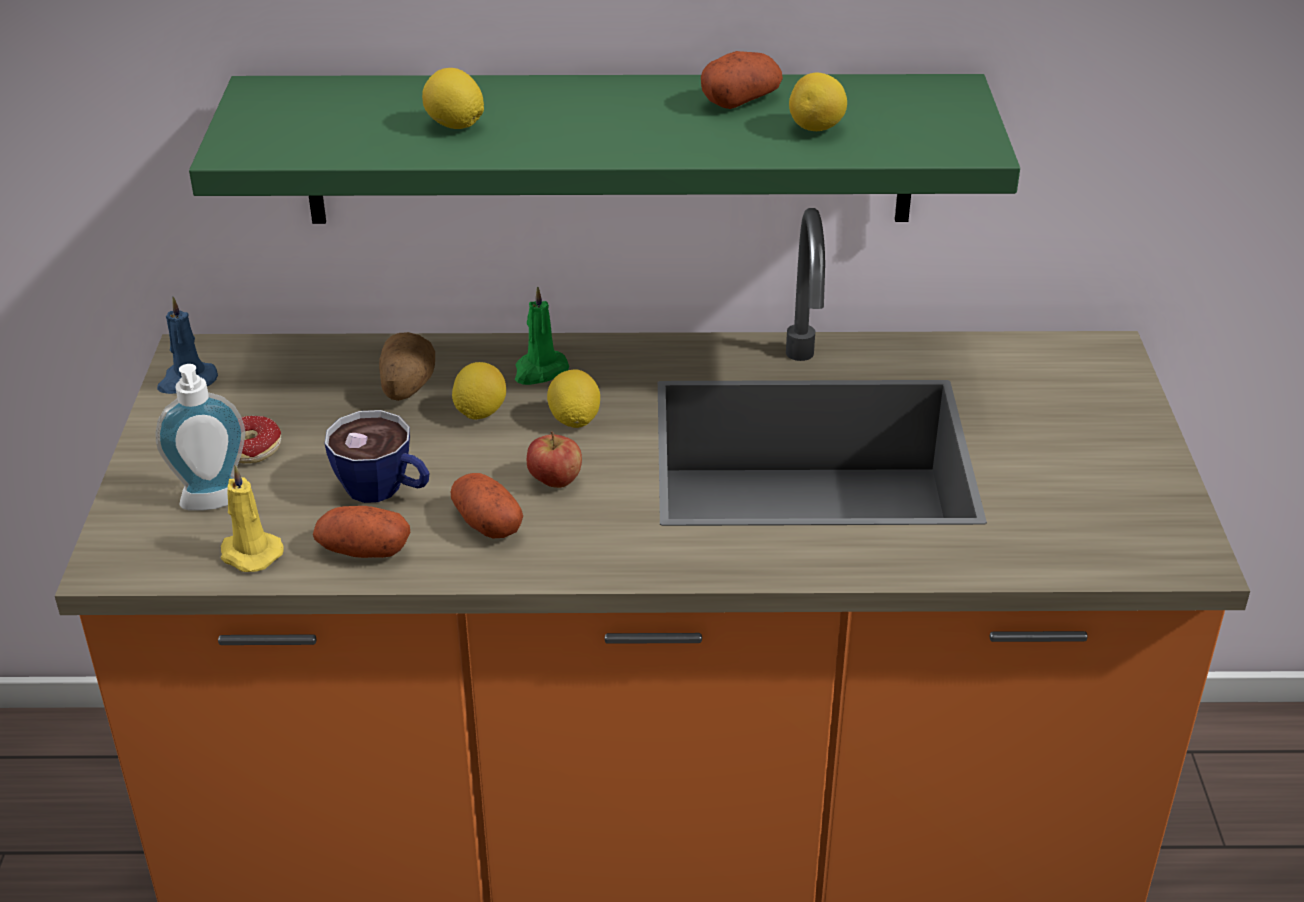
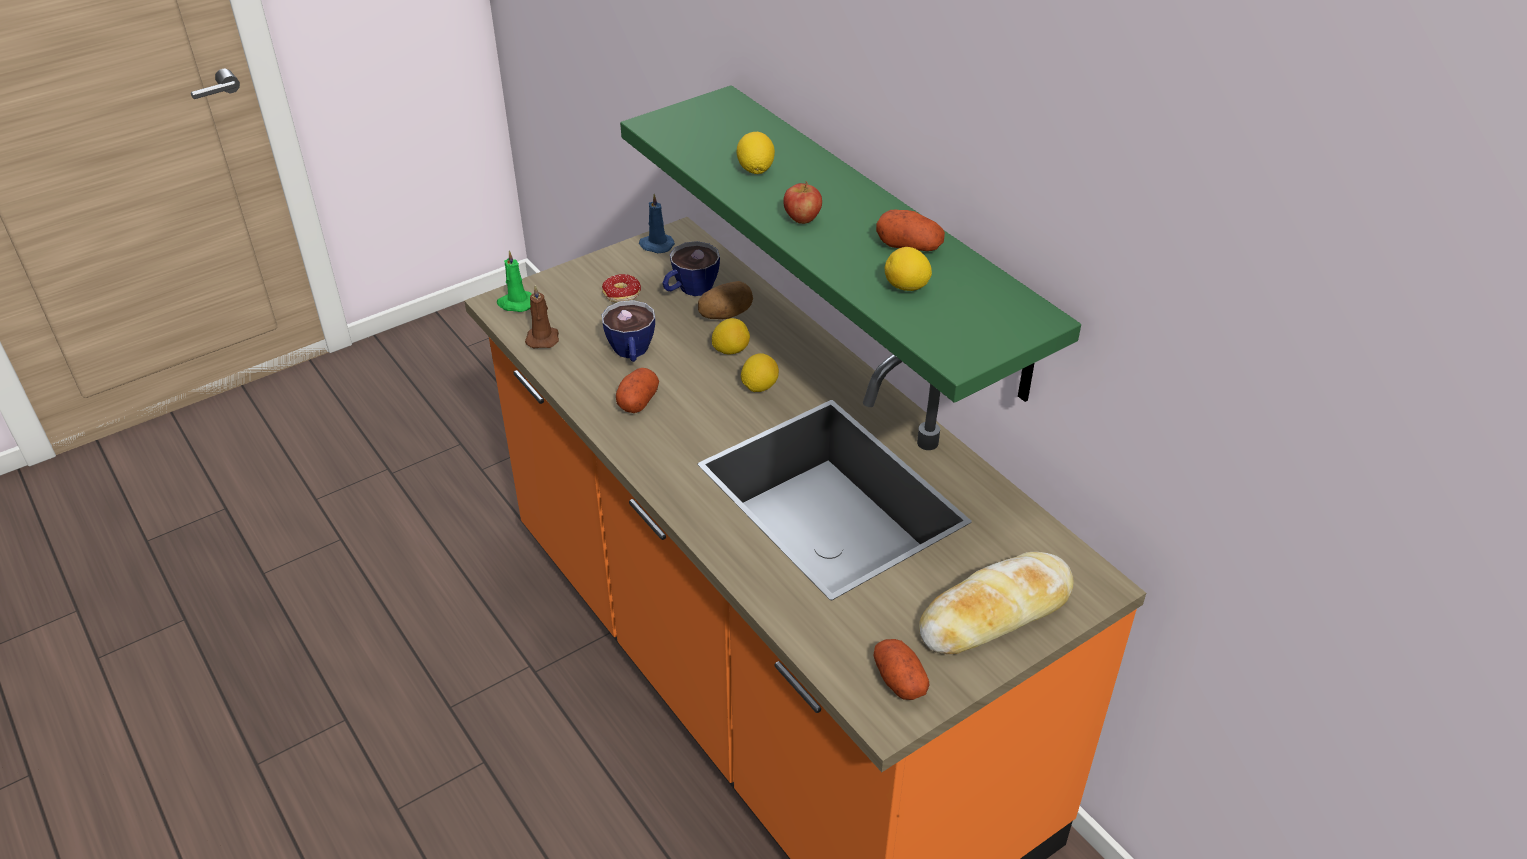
camera: 55 degrees right, 5 degrees up
(214, 504) = (569, 307): soap dispenser -> none
(249, 553) = (542, 338): yellow candle -> brown candle
(319, 394) = (689, 290): none -> cup
(363, 551) = (577, 372): potato -> potato (899, 680)
(539, 371) = (792, 351): green candle -> green candle (515, 303)
(555, 481) = (697, 407): apple -> apple (802, 219)
(1096, 426) = (995, 613): none -> bread

